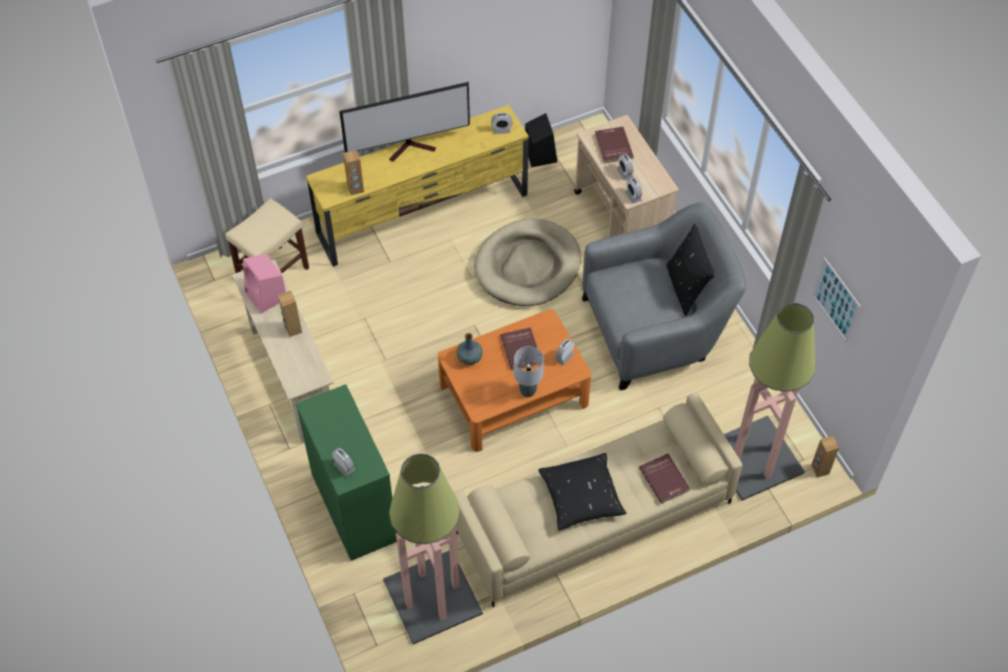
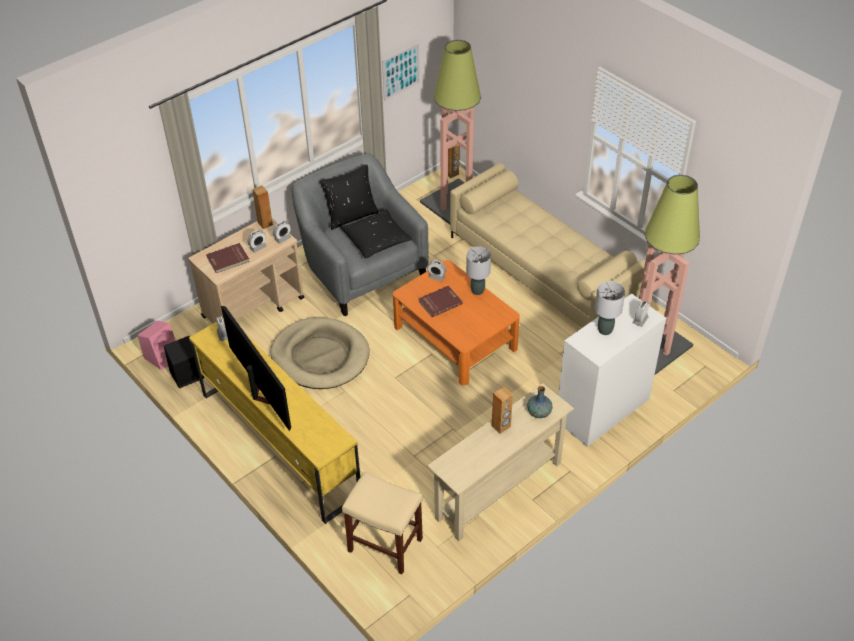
camera: 105 degrees left, 10 degrees down
(267, 296) = (473, 457): pink speaker -> pink speaker (163, 356)
(343, 427) = (605, 330): none -> grey table lamp
(354, 507) = (602, 410): green dresser -> white dresser
(355, 189) = (324, 422): brown speaker -> brown speaker (265, 223)
(469, 358) = (460, 331): vase -> vase (539, 412)
(581, 497) = (555, 245): black pillow -> black pillow (376, 240)
(665, 479) = (520, 207): red book -> none

